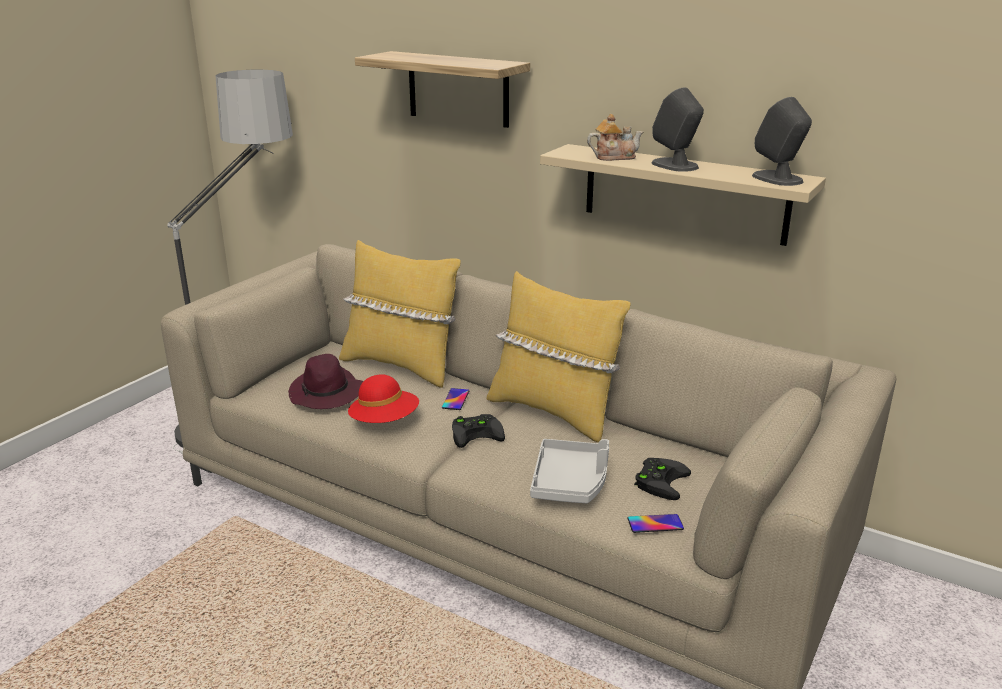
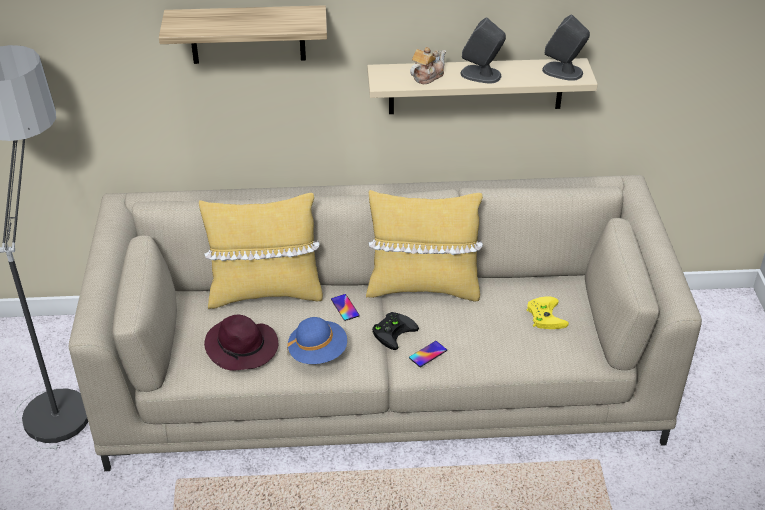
camera: 35 degrees left, 15 degrees up
(385, 421) = (318, 352): red hat -> blue hat
(570, 482) = (495, 343): grey tray -> none
(655, 524) = (570, 350): phone -> phone (428, 354)
(659, 480) = (544, 315): black game controller -> yellow game controller

